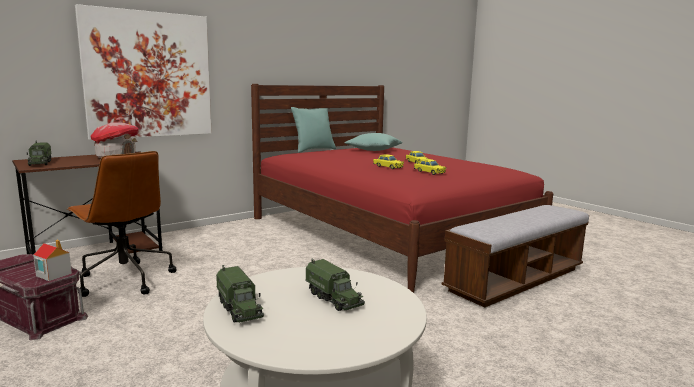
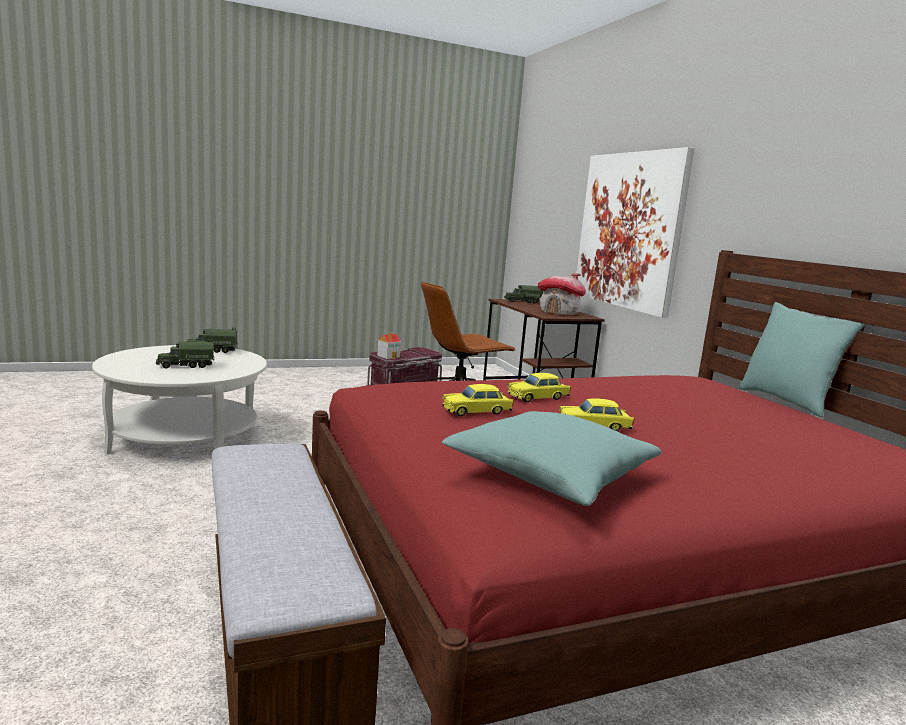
camera: 105 degrees right, 0 degrees up
(373, 150) = (796, 433): turquoise pillow -> turquoise pillow (550, 477)

